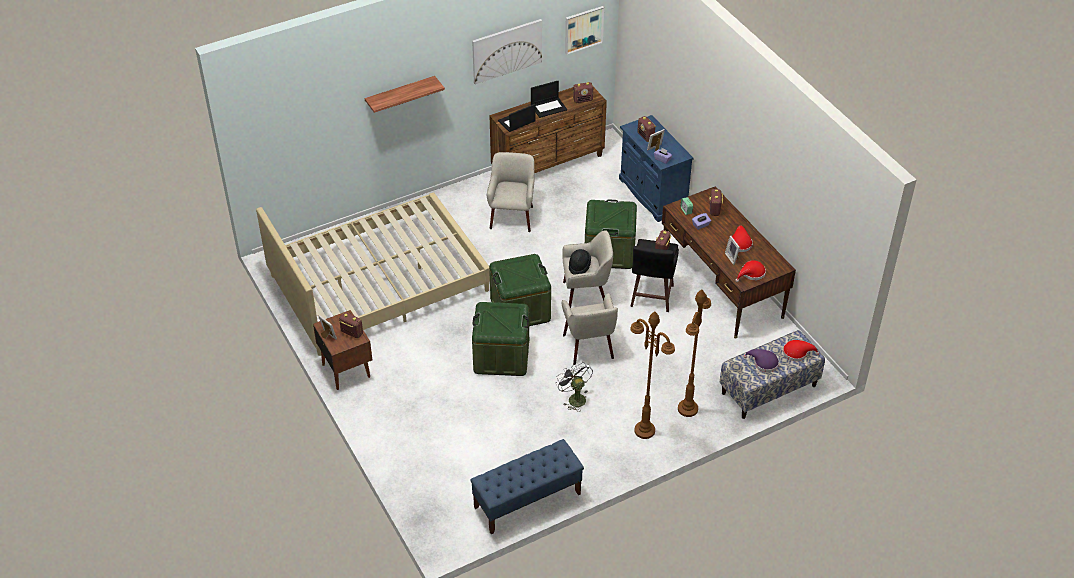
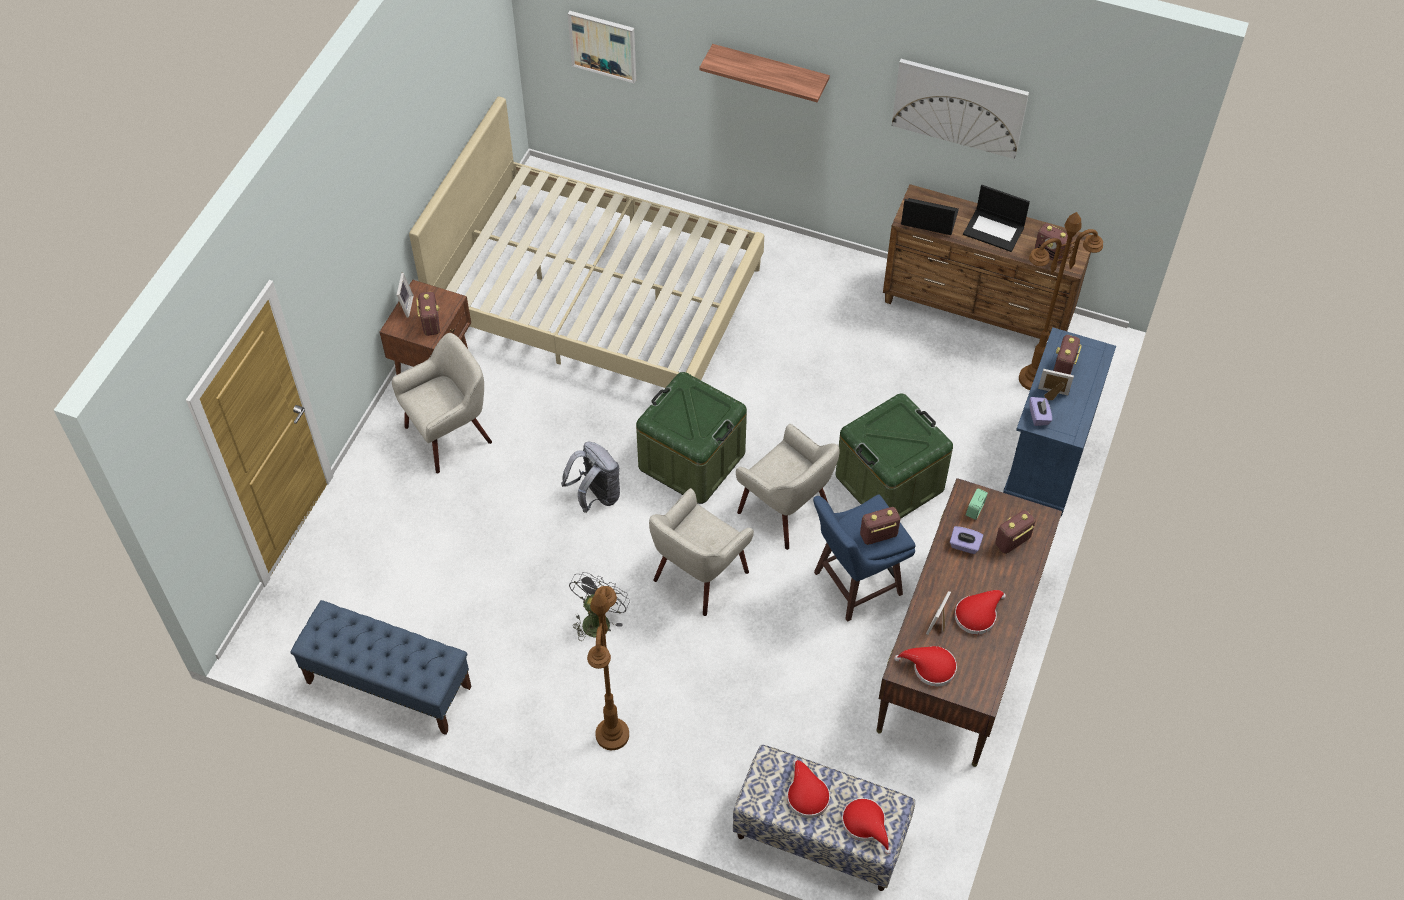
camera: 50 degrees right, 10 degrees up
(501, 356) = (596, 496): green storage box -> grey backpack
(512, 217) = (842, 341): beige armchair -> beige armchair (449, 435)
(579, 266) = (780, 465): black hat -> none
(583, 29) = (1105, 152): picture -> picture (603, 45)
(651, 297) = (855, 584): black stool -> blue stool
(687, 409) = (694, 759): brown floor lamp -> brown floor lamp (1033, 379)
(763, 363) = (806, 794): purple hat -> red hat

